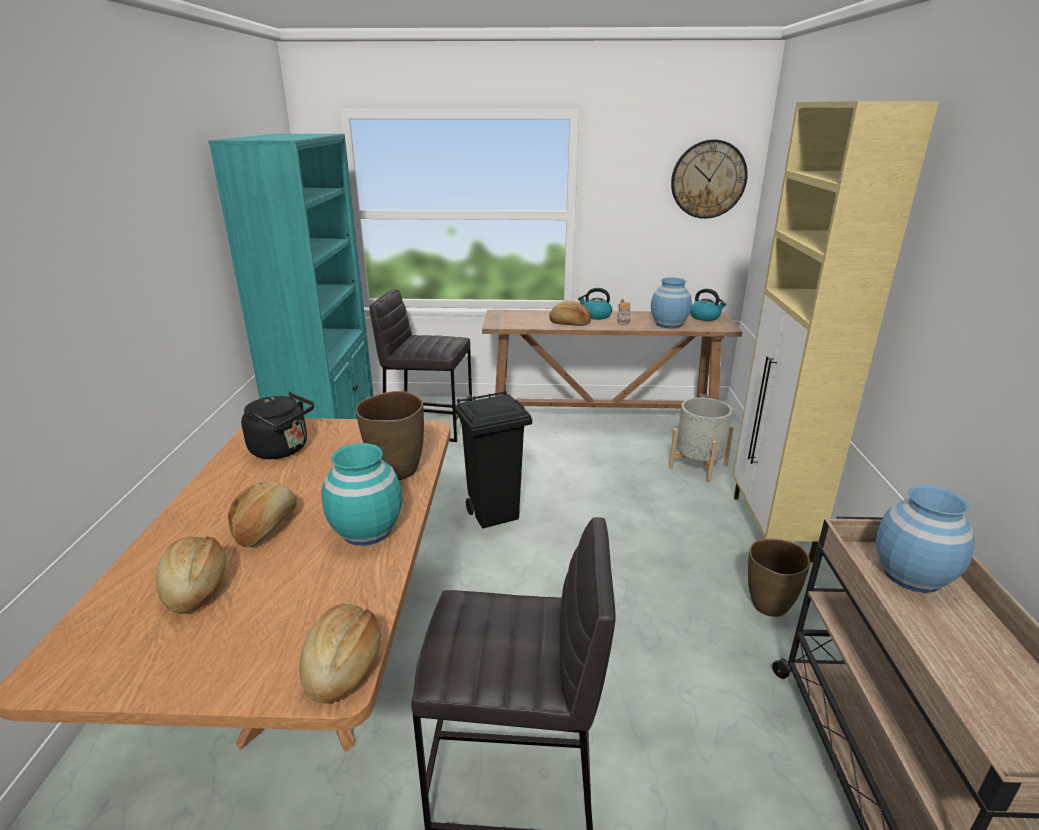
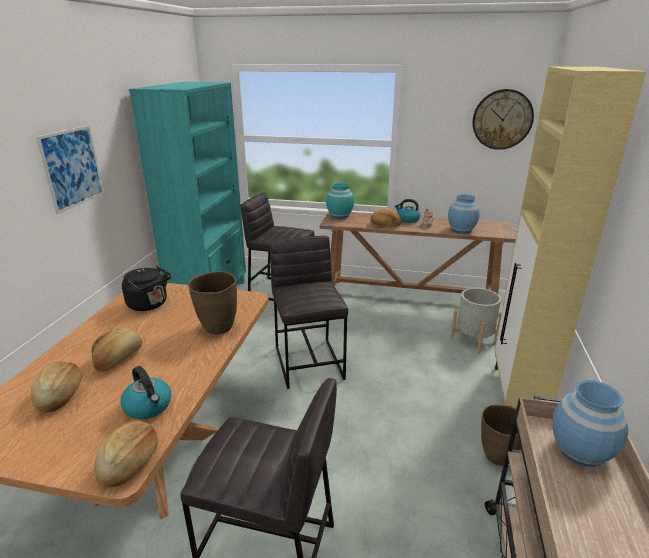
camera: 10 degrees right, 0 degrees up
(143, 256) = (72, 168): none -> picture
(367, 530) = (182, 368): turquoise vase -> turquoise vase (340, 215)
(494, 514) = (309, 362): black trash can -> grey stool
(705, 317) = (493, 225): kettle -> kettle (149, 407)

